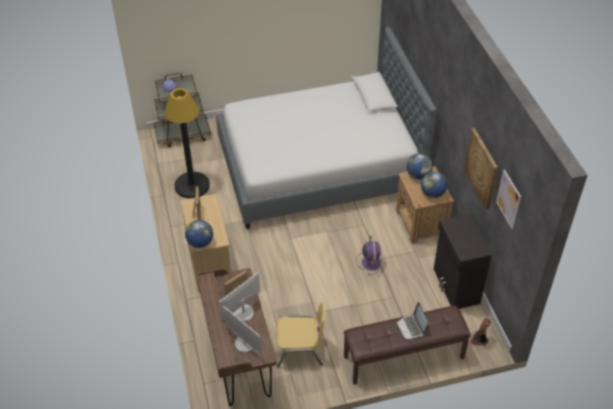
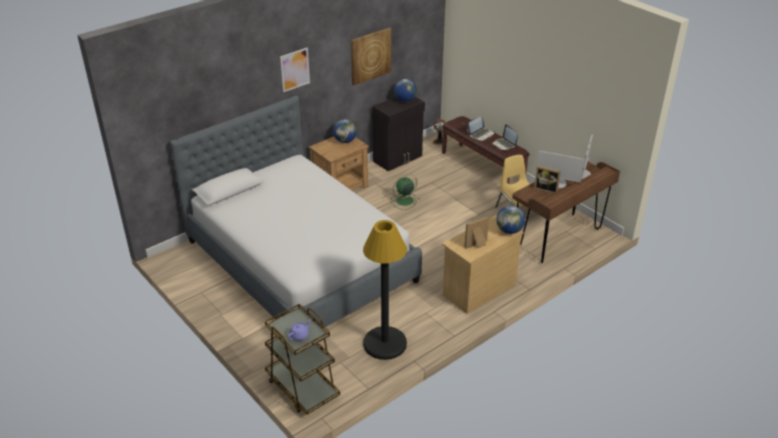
camera: 115 degrees left, 10 degrees down
(371, 262) = (404, 201): purple fan -> green fan
(378, 339) = (504, 144): none -> laptop
(418, 175) = (327, 151): globe -> globe (405, 100)
(508, 199) = (407, 32): picture -> picture (294, 69)

